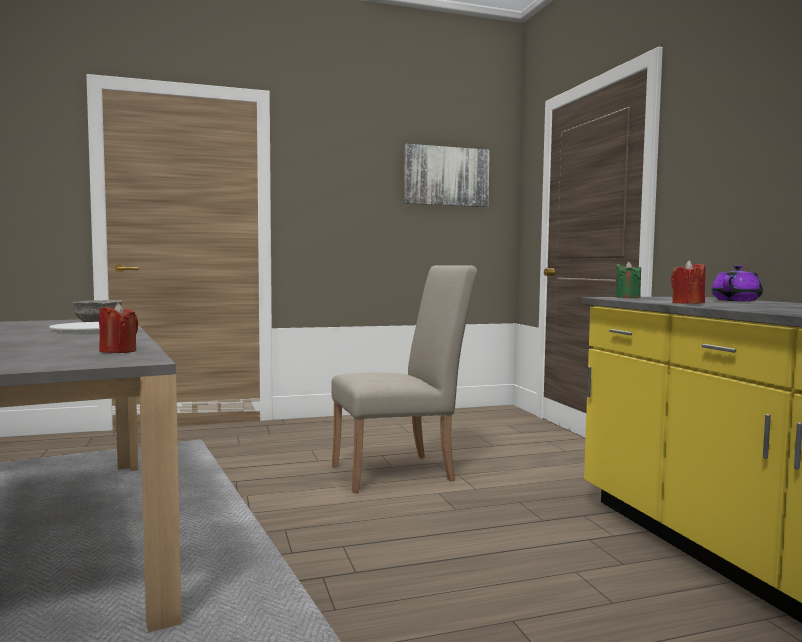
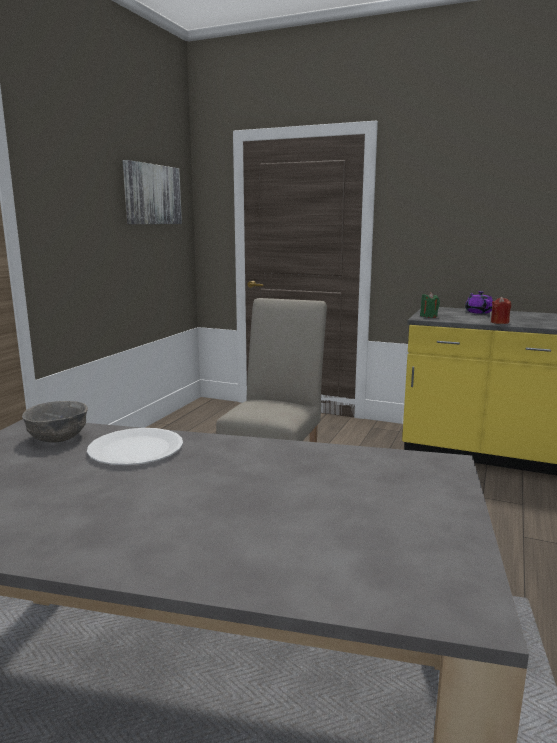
camera: 50 degrees left, 10 degrees up
(118, 351) = (371, 462): red candle -> none

